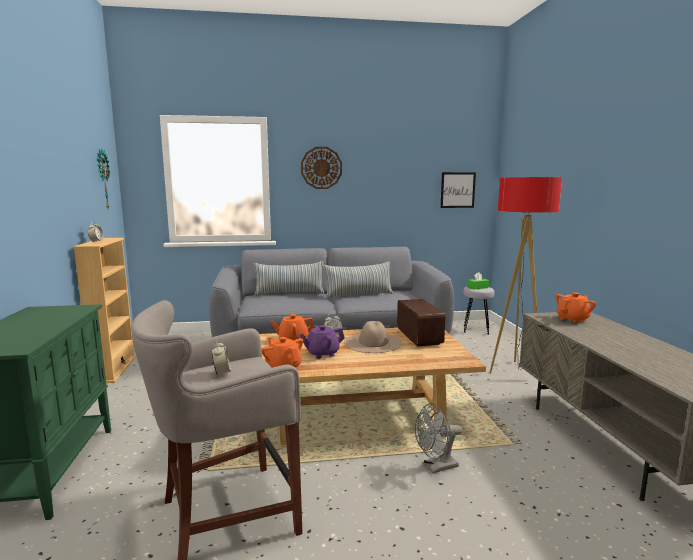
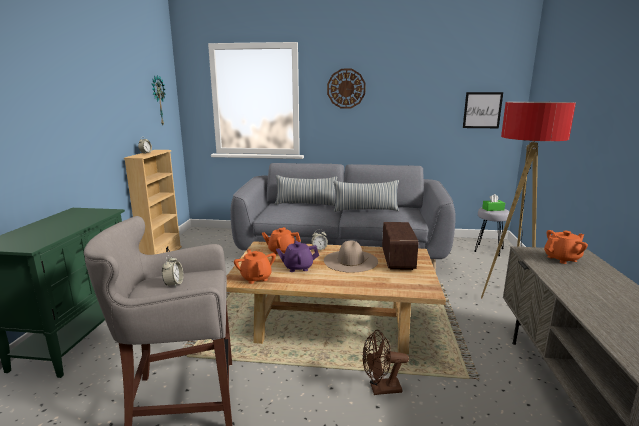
camera: 15 degrees right, 5 degrees up
(436, 467) = (380, 389): grey fan -> brown fan

